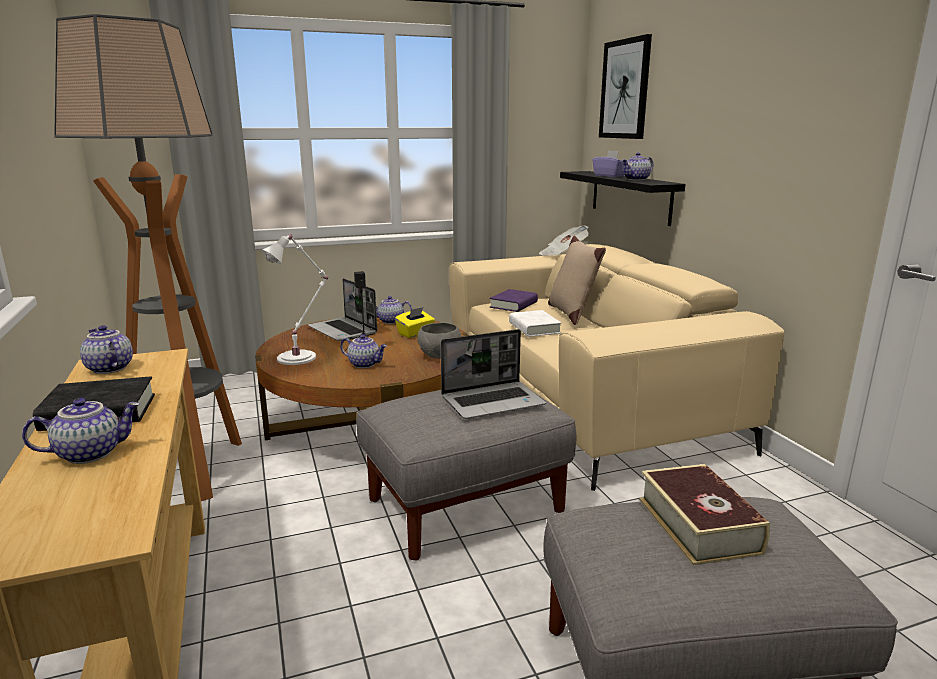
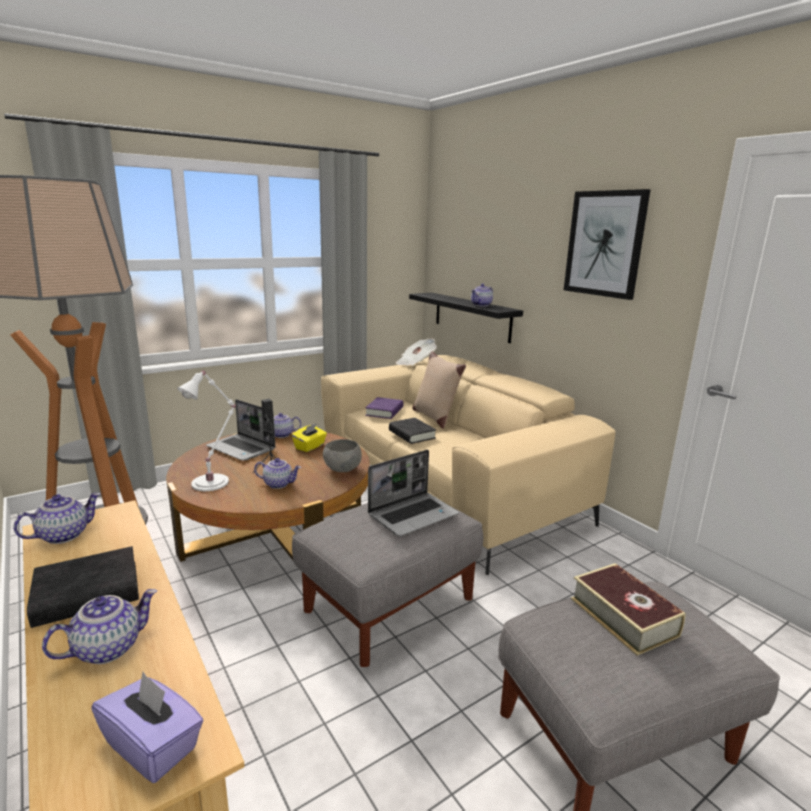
camera: 15 degrees left, 0 degrees up
(108, 368) = (64, 535): teapot -> teapot turned 105 degrees clockwise
(534, 328) = (412, 434): white book -> black book
(609, 176) = (455, 300): purple tissue box -> purple tissue box (153, 745)
(625, 89) = (464, 229): picture -> picture (604, 244)

